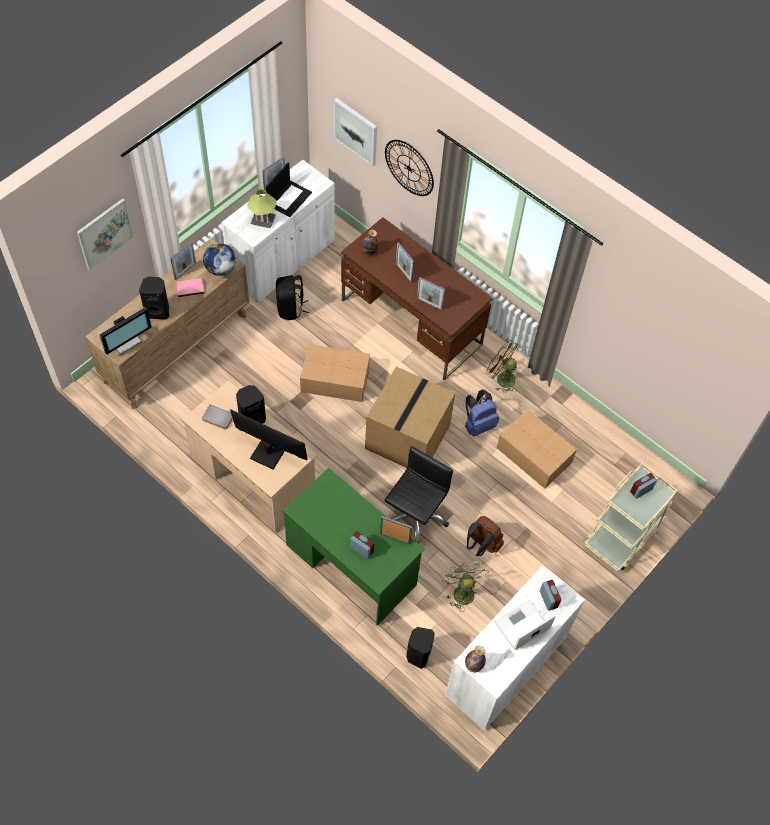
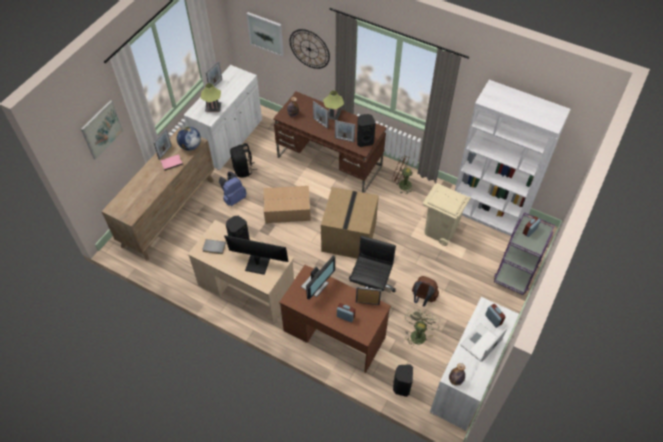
camera: 10 degrees left, 5 degrees down
(126, 341) = (132, 208): monitor -> monitor (316, 285)
(158, 311) = (152, 183): black speaker -> black speaker (364, 141)
(289, 198) = (228, 90): laptop -> none
(351, 565) = (334, 334): green desk -> brown desk
(424, 264) = (333, 115): none -> table lamp
(461, 590) = (418, 333): green fan -> green fan turned 45 degrees clockwise
(478, 424) = (395, 218): blue backpack -> blue backpack (234, 198)
(534, 456) = (440, 230): cardboard box -> beige trash can
(609, 447) = (488, 214): none -> white bookcase
(622, 535) = (516, 270): beige cart -> purple cart

